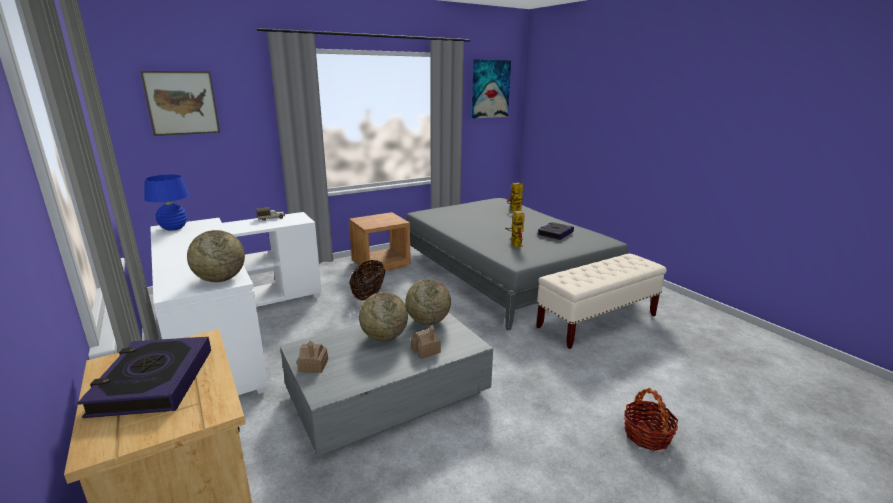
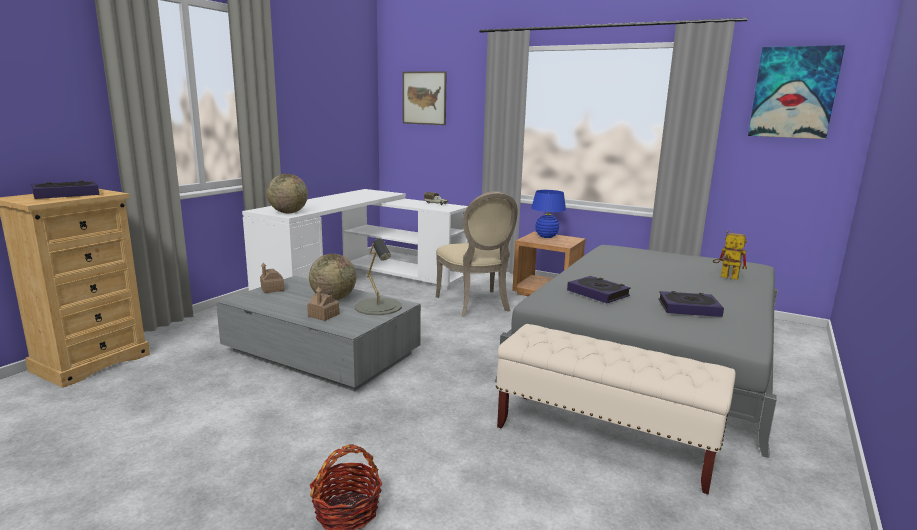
camera: 60 degrees right, 5 degrees down
(174, 228) = (367, 192): blue table lamp -> blue table lamp (546, 236)
(368, 295) = (476, 304): basket -> beige chair
(428, 321) = (378, 306): globe -> grey table lamp
(514, 243) = (598, 293): toy robot -> book

